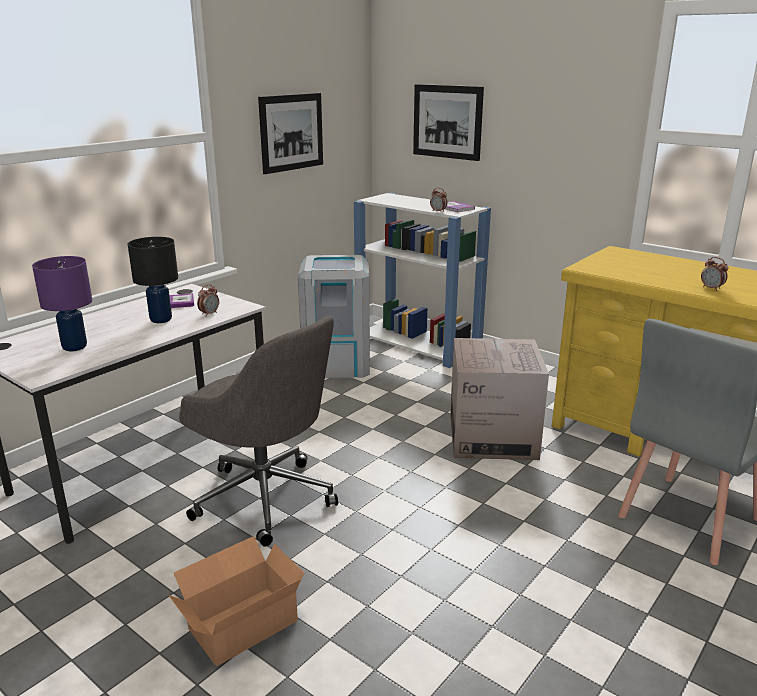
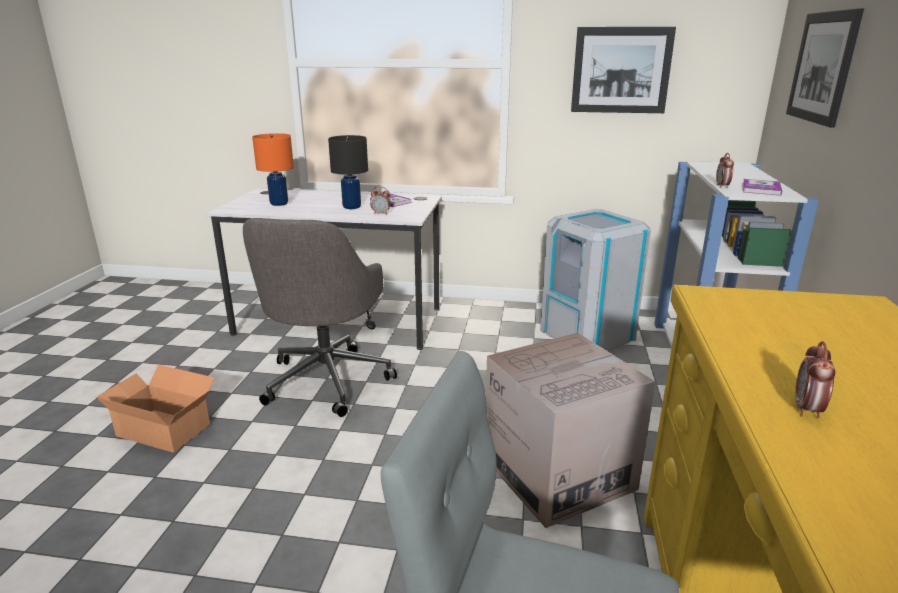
camera: 60 degrees right, 0 degrees up
(76, 347) = (280, 204): purple table lamp -> orange table lamp

